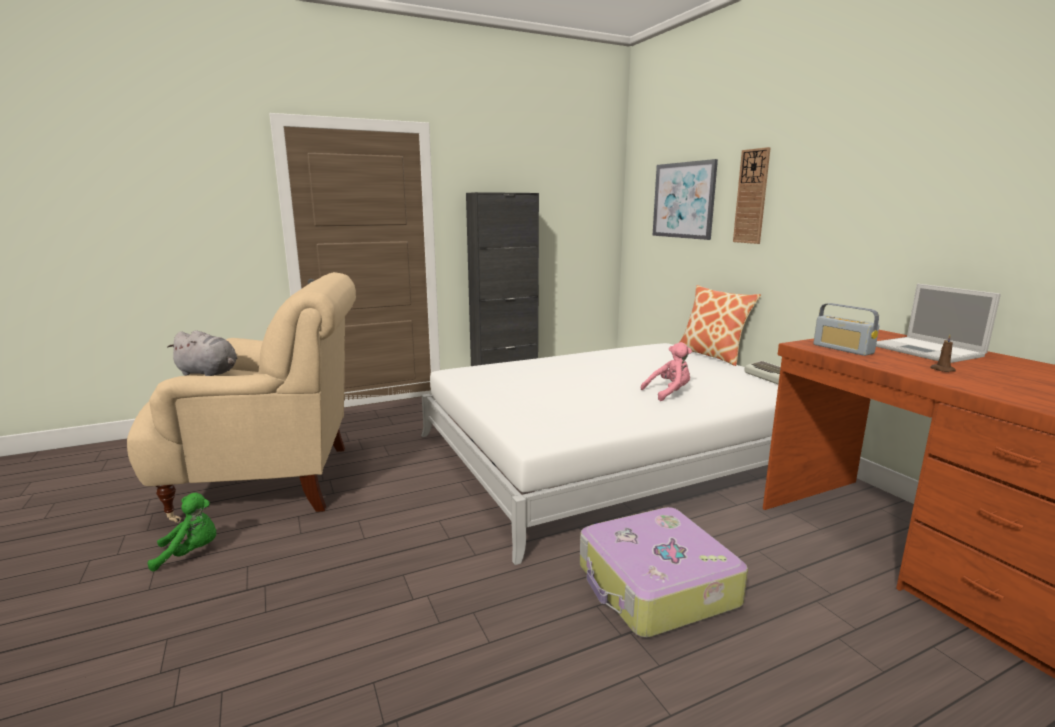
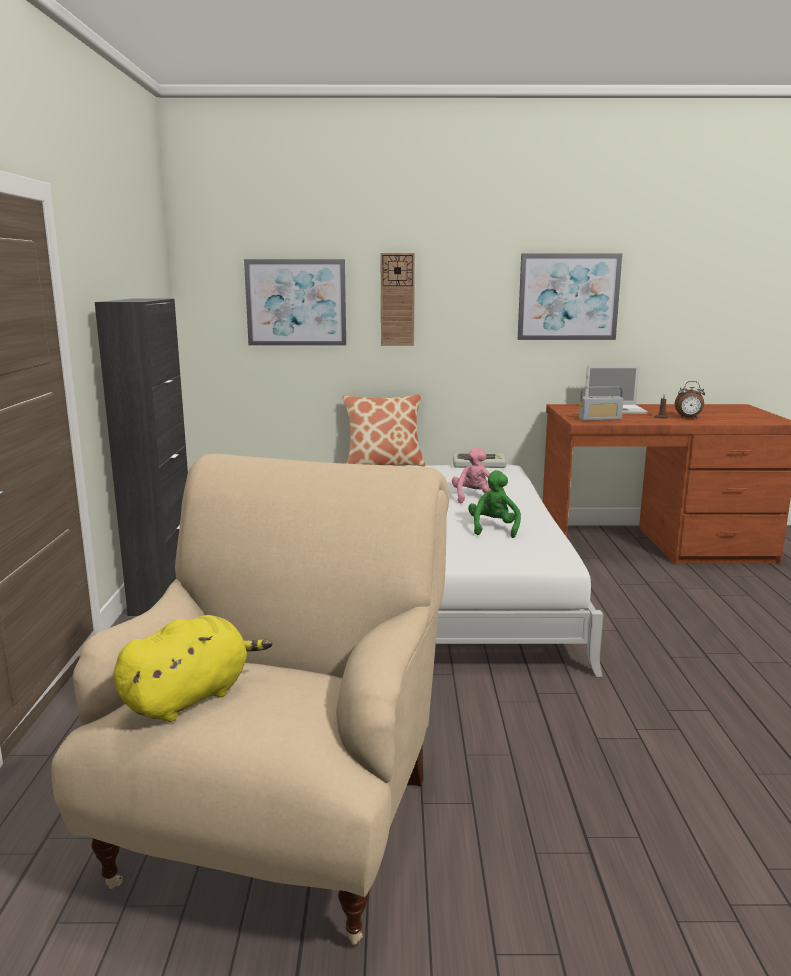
camera: 65 degrees left, 0 degrees up
(191, 553) = (475, 913): green plush toy -> green plush toy (493, 529)
(209, 373) = (190, 697): grey plush toy -> yellow plush toy
(656, 586) = (652, 629): suitcase -> none
(933, 190) = (568, 297): none -> picture
(984, 381) = (688, 418): none -> alarm clock

